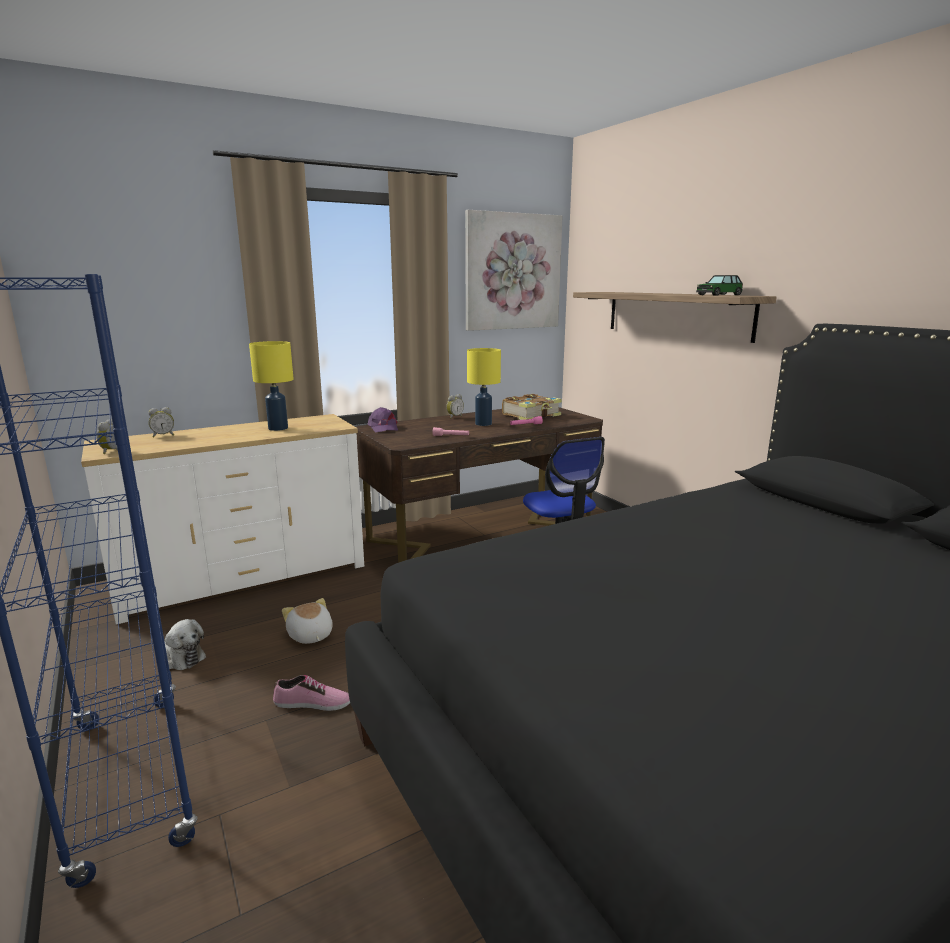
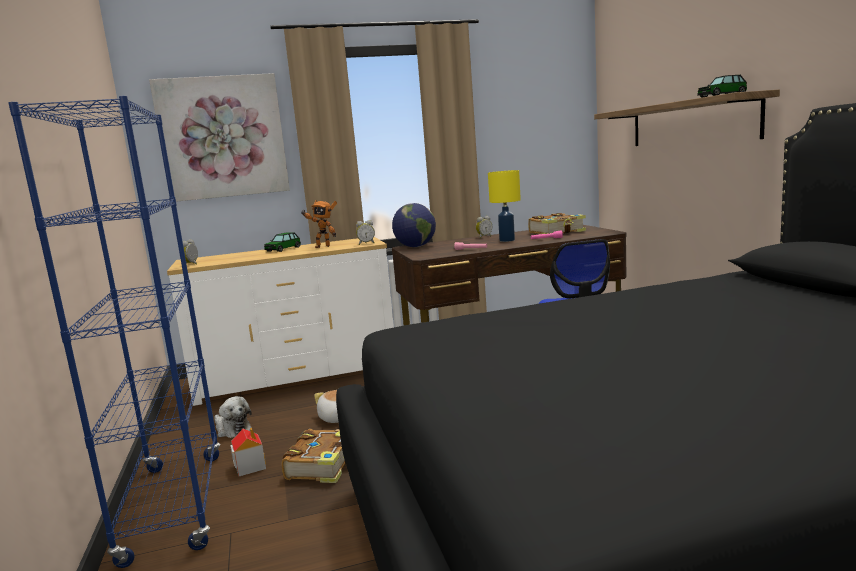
camera: 15 degrees right, 5 degrees down
(163, 435) = (233, 254): alarm clock -> alarm clock (366, 243)
(218, 712) = (250, 466): none -> toy house
(228, 430) = (283, 249): none -> toy car
(278, 428) = (322, 246): yellow table lamp -> toy robot
(312, 703) = (324, 465): shoe -> book
(383, 427) = (415, 246): purple cap -> globe
(513, 272) = (539, 103): picture -> picture (222, 137)

